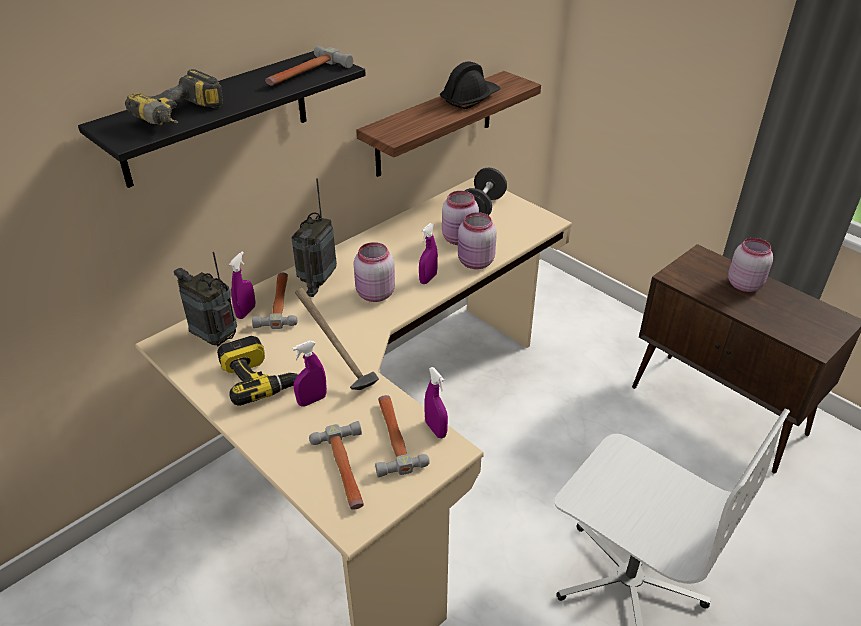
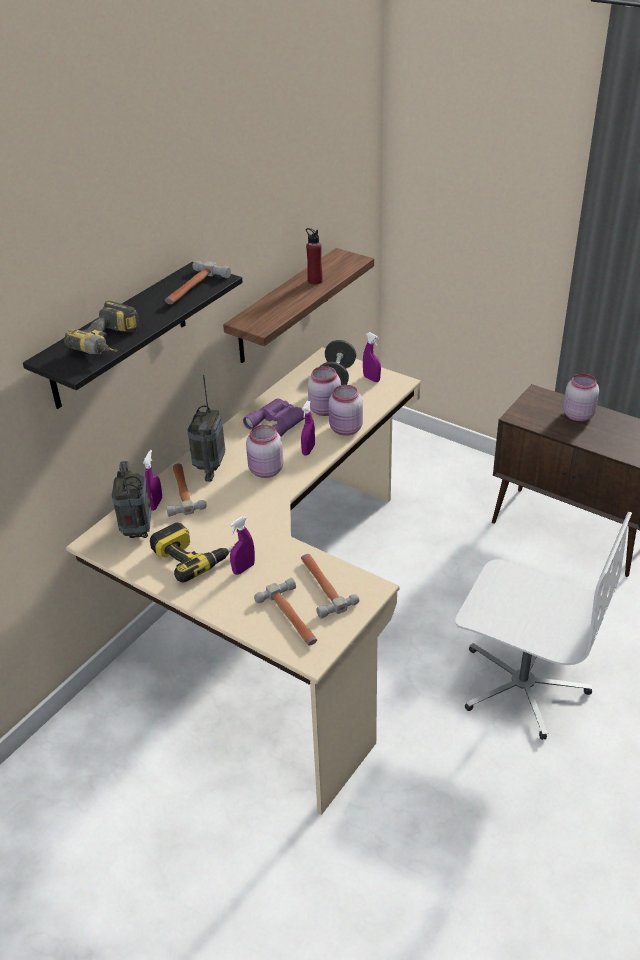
camera: 10 degrees left, 0 degrees up
(215, 339) = (138, 531): radio -> radio turned 60 degrees clockwise
(338, 369) = (256, 540): hammer -> none
(405, 245) = (278, 422): none -> purple binoculars
(435, 429) = (355, 574): purple spray bottle -> purple spray bottle (371, 379)
(470, 98) = (315, 281): black hard hat -> red bottle

